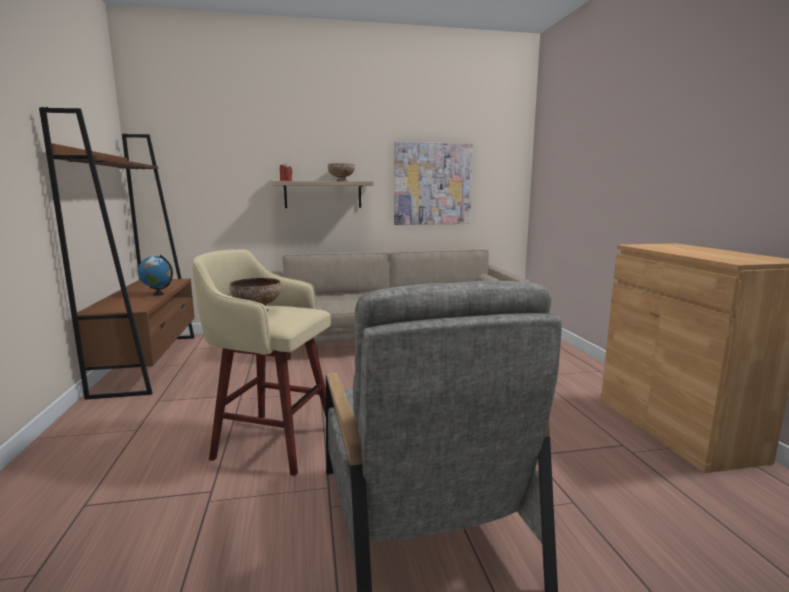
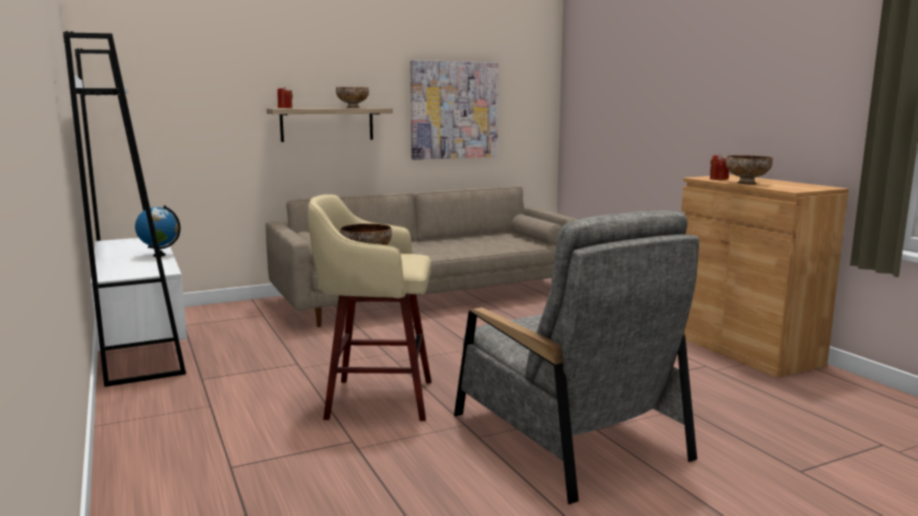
camera: 15 degrees left, 0 degrees up
(149, 363) = (142, 344): brown bookcase -> white bookcase
(654, 247) = (718, 179): none -> red candle
(682, 252) = (746, 183): none -> bowl

